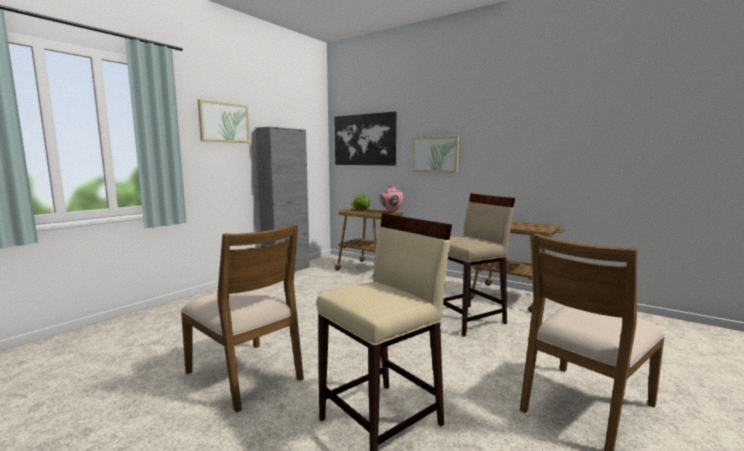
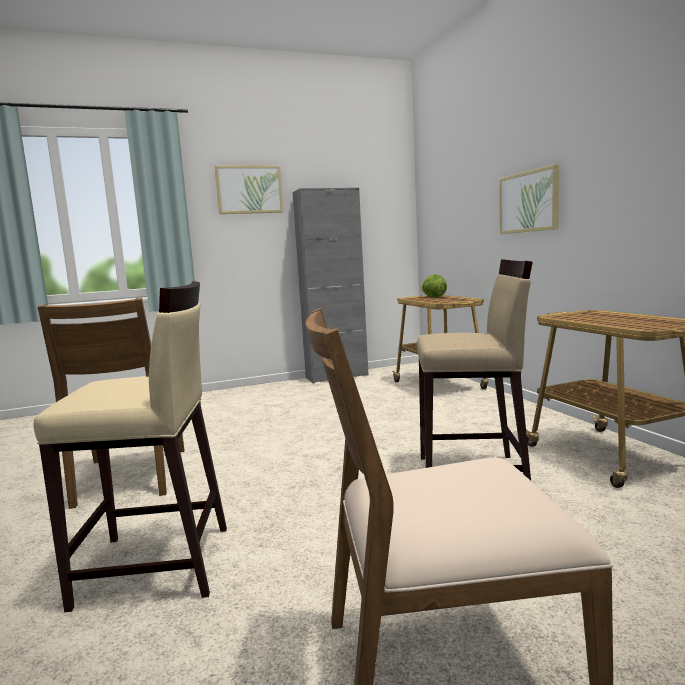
camera: 35 degrees right, 0 degrees up
(364, 140) = (449, 193): picture -> none
(391, 211) = (466, 299): pink vase -> none

